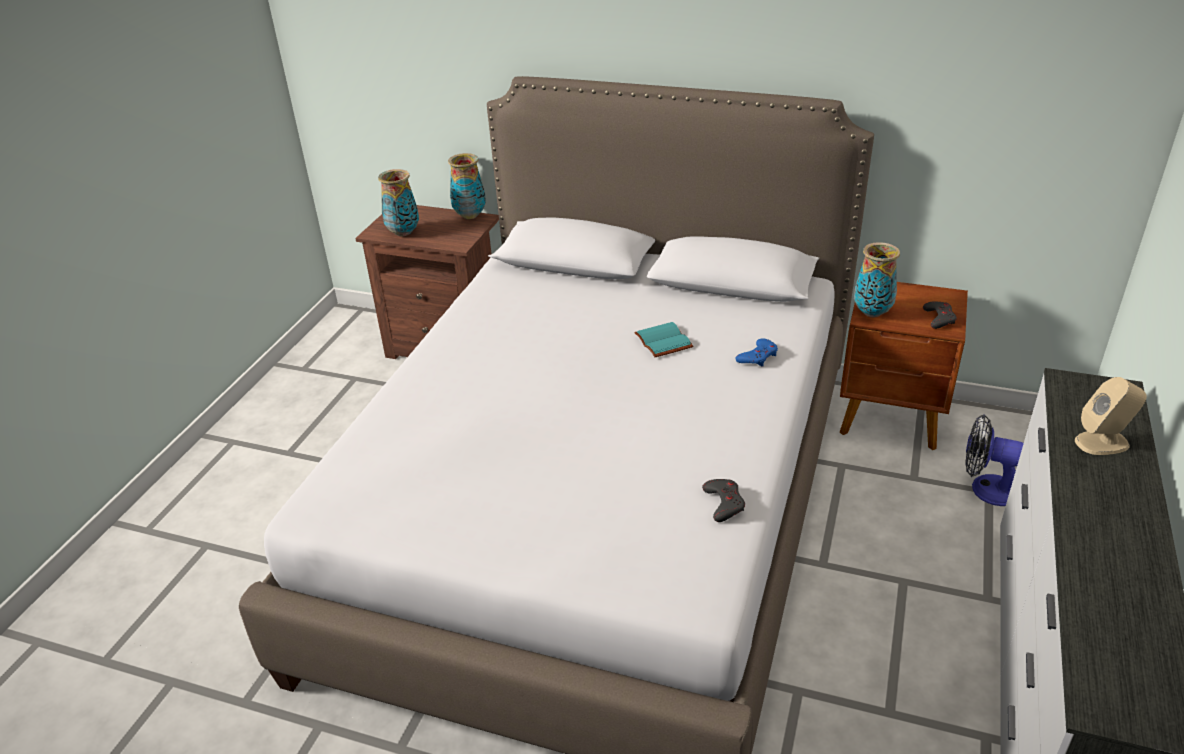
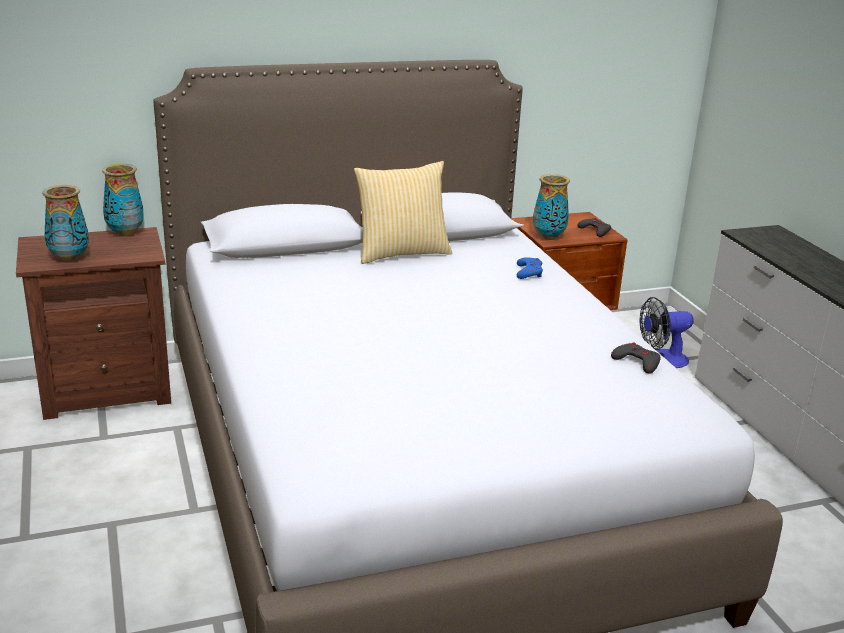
camera: 40 degrees left, 10 degrees down
(661, 341) = (442, 280): turquoise book -> none
(663, 297) = (401, 253): none -> pillow
(1102, 442) = (804, 258): beige speaker -> none

